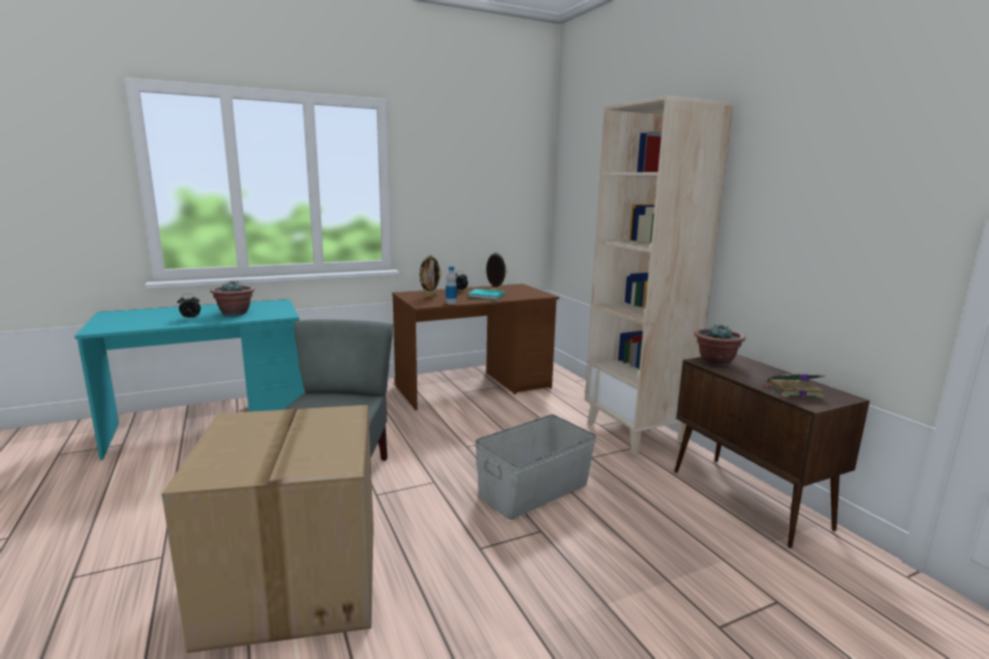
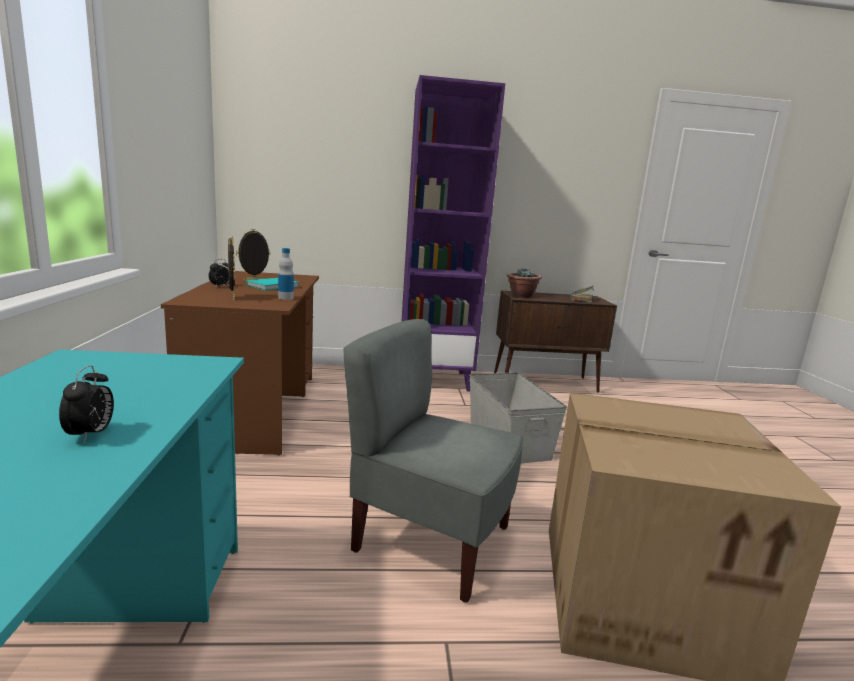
camera: 70 degrees left, 0 degrees up
(235, 313) = (112, 393): potted plant -> none
(636, 432) = (434, 380): beige bookcase -> purple bookcase

